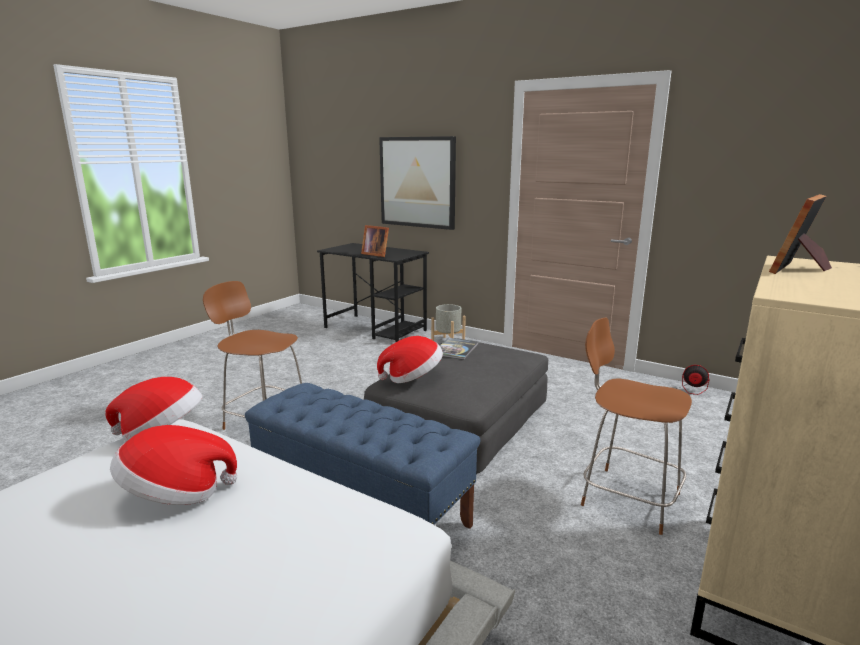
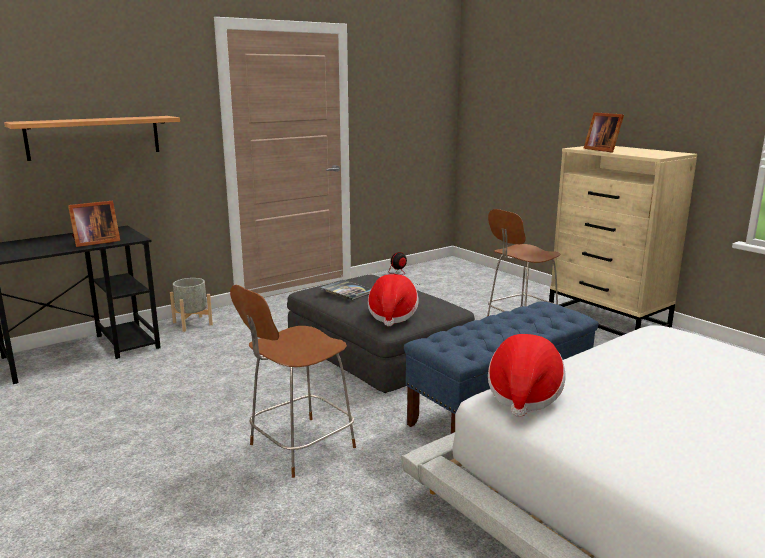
camera: 70 degrees left, 0 degrees up
(175, 494) = (634, 385): hat -> none
(417, 182) = (94, 137): picture -> shelf

